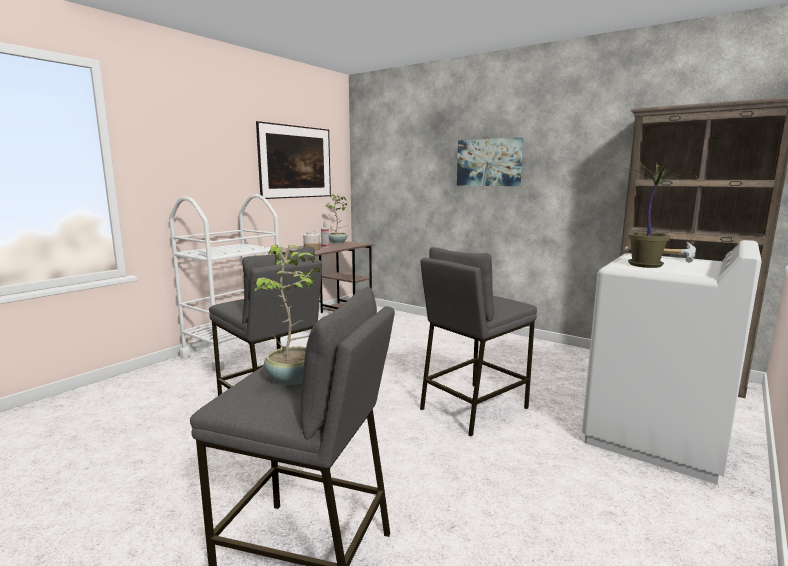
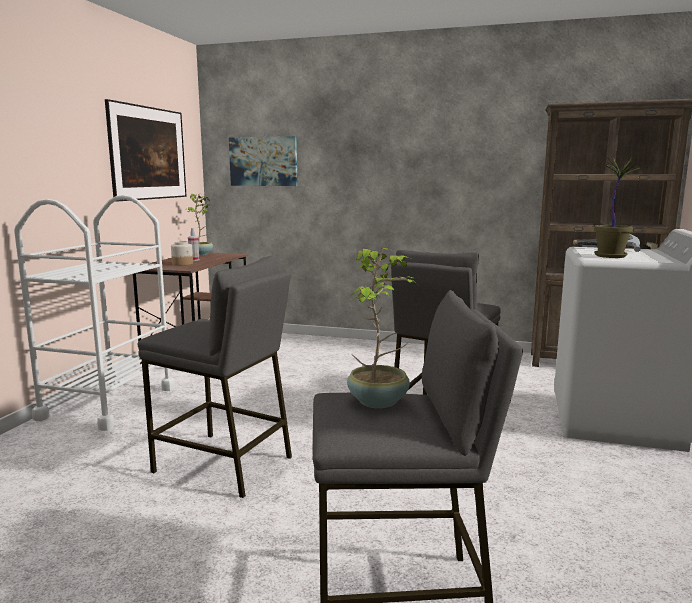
camera: 20 degrees left, 0 degrees up
(489, 162) = (386, 156): picture -> picture (263, 161)

